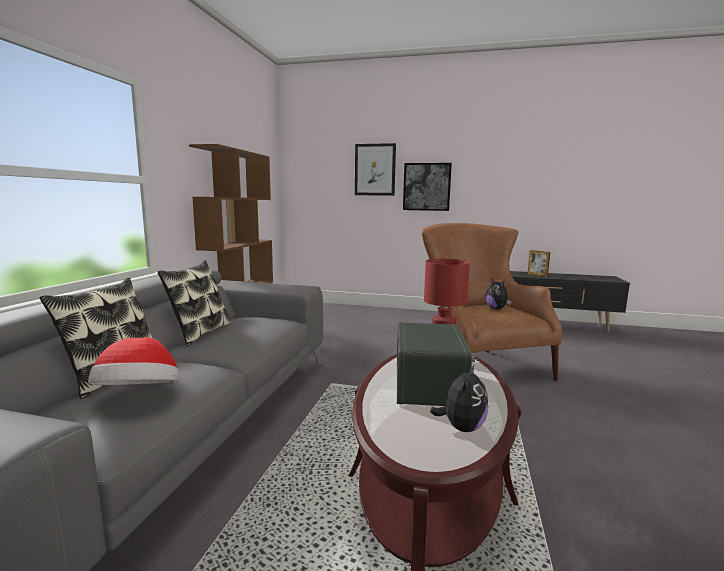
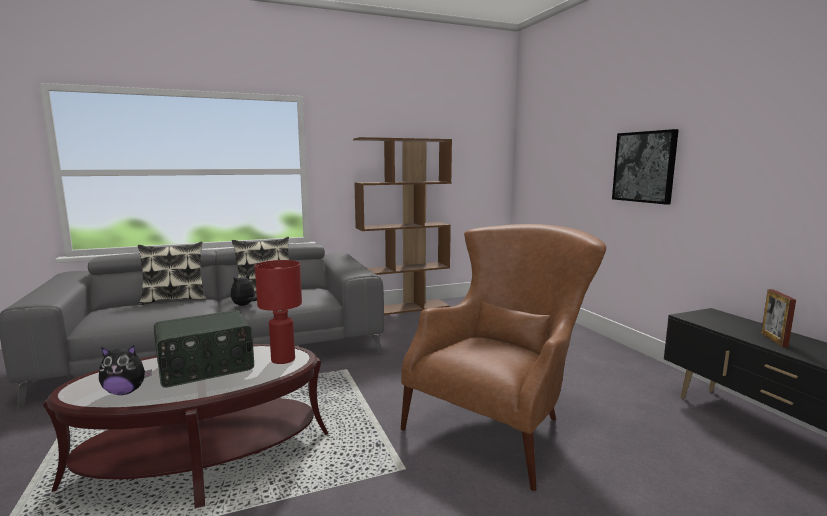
camera: 55 degrees right, 0 degrees up
(140, 397) = (144, 311): hat -> none
(375, 170) = (589, 144): picture -> none
(496, 309) = (493, 351): plush toy -> plush toy (244, 305)

